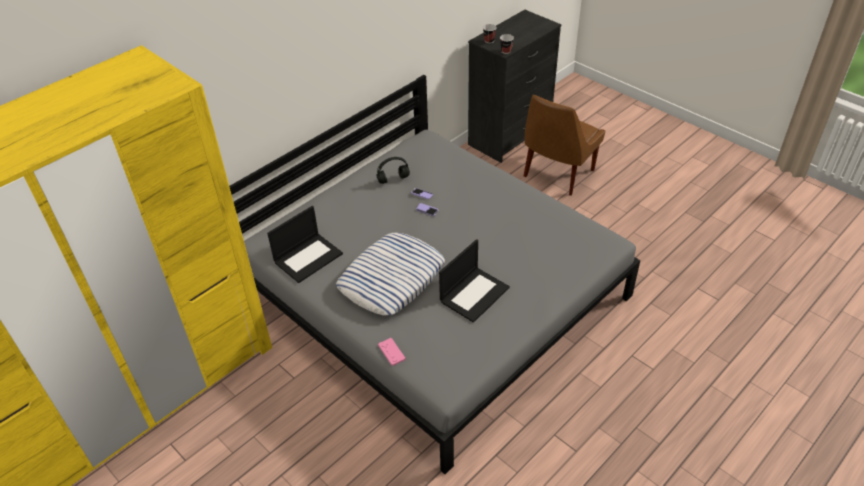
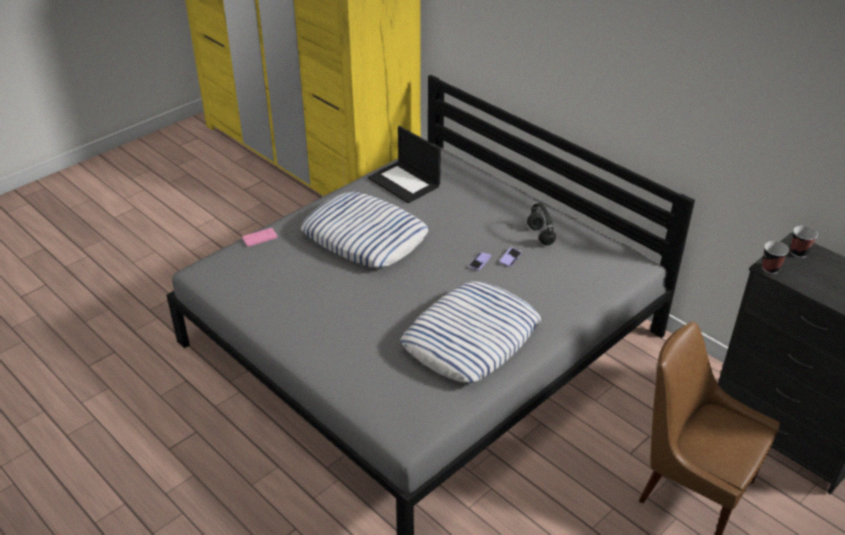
camera: 90 degrees right, 5 degrees down
(474, 294) = (330, 297): laptop -> none
(512, 215) = (471, 338): none -> pillow

